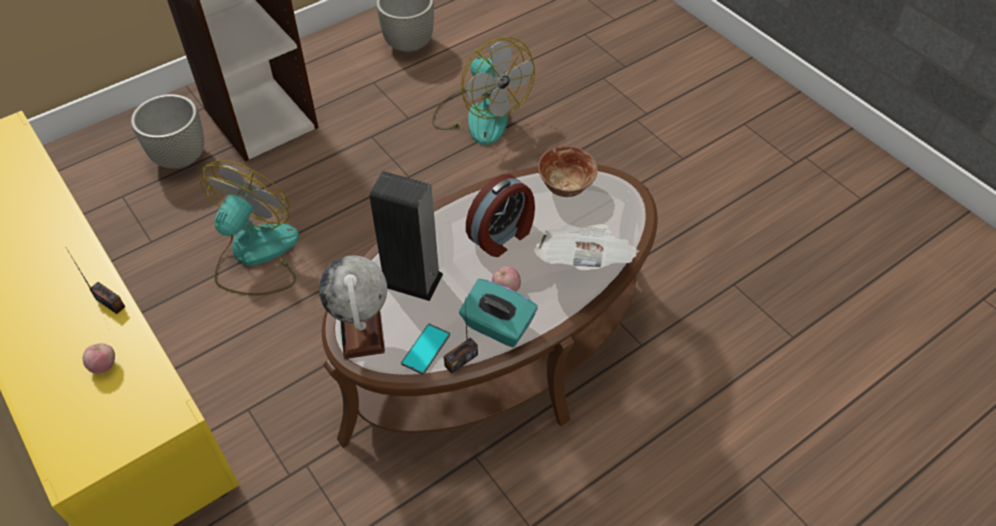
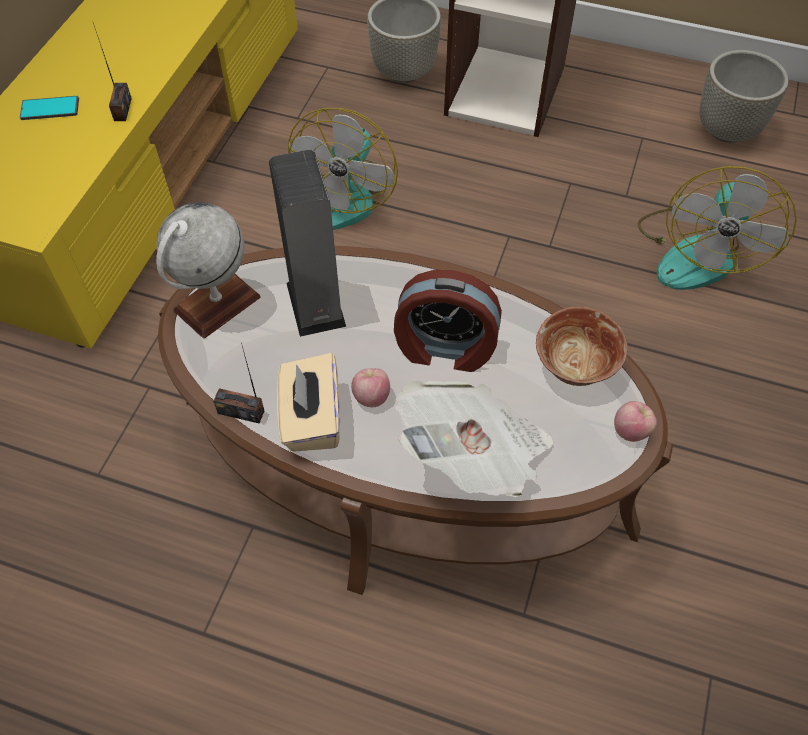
camera: 55 degrees right, 5 degrees up
(104, 365) = (54, 149): apple -> apple (631, 431)
(255, 256) = (344, 196): fan -> fan turned 120 degrees clockwise
(425, 349) = (233, 371): phone -> phone (50, 108)
(497, 326) = (311, 419): turquoise tissue box -> beige tissue box

